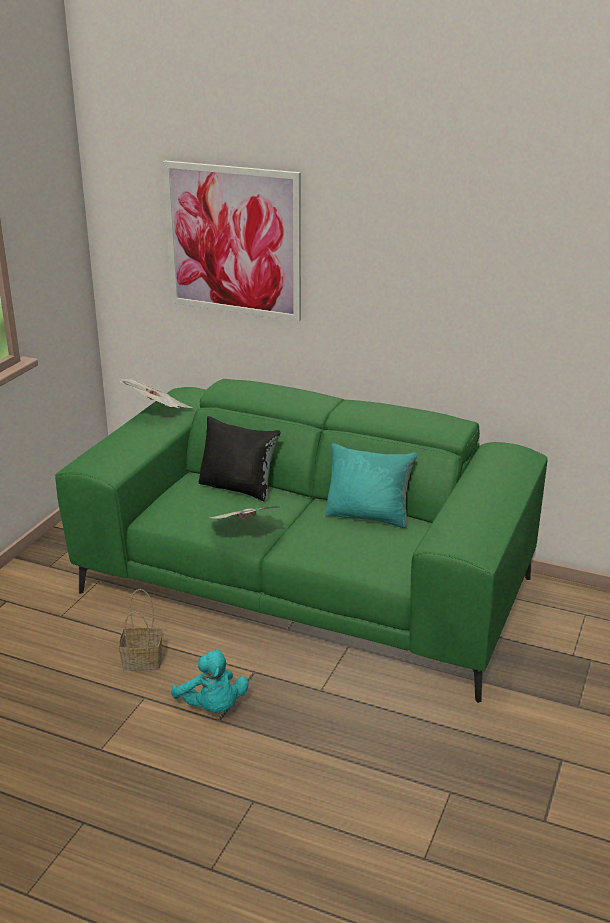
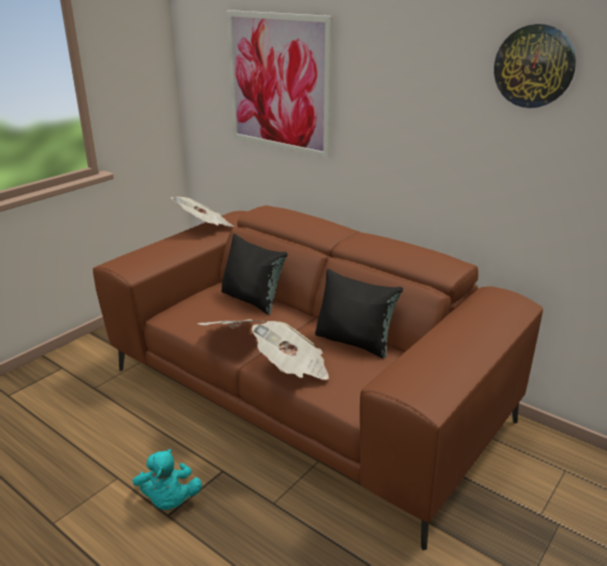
camera: 15 degrees right, 0 degrees up
(144, 660) = (136, 441): basket -> none
(306, 587) = (304, 395): green sofa -> brown sofa
(320, 550) = (292, 368): none -> newspaper
(369, 516) = (354, 341): turquoise pillow -> black pillow
(520, 227) = (534, 66): none -> wall clock

